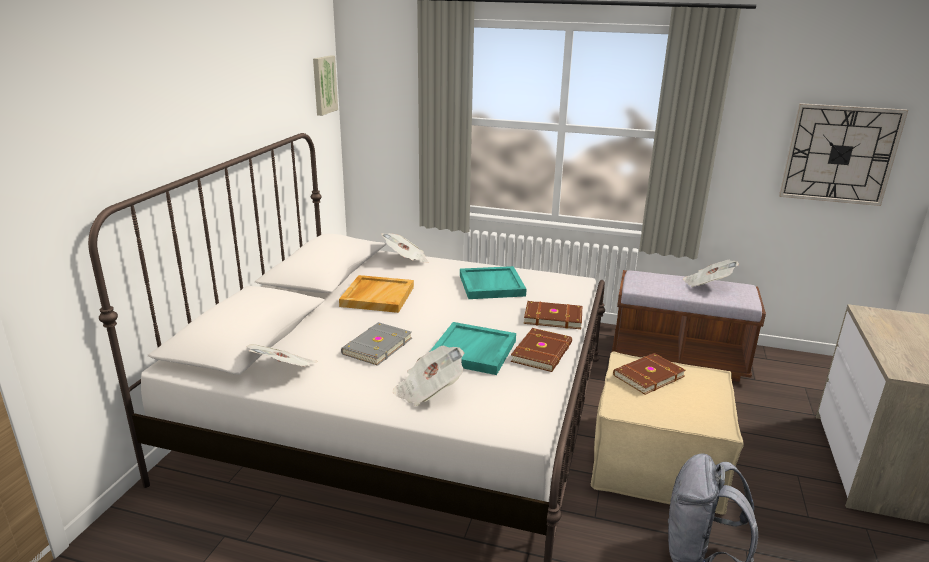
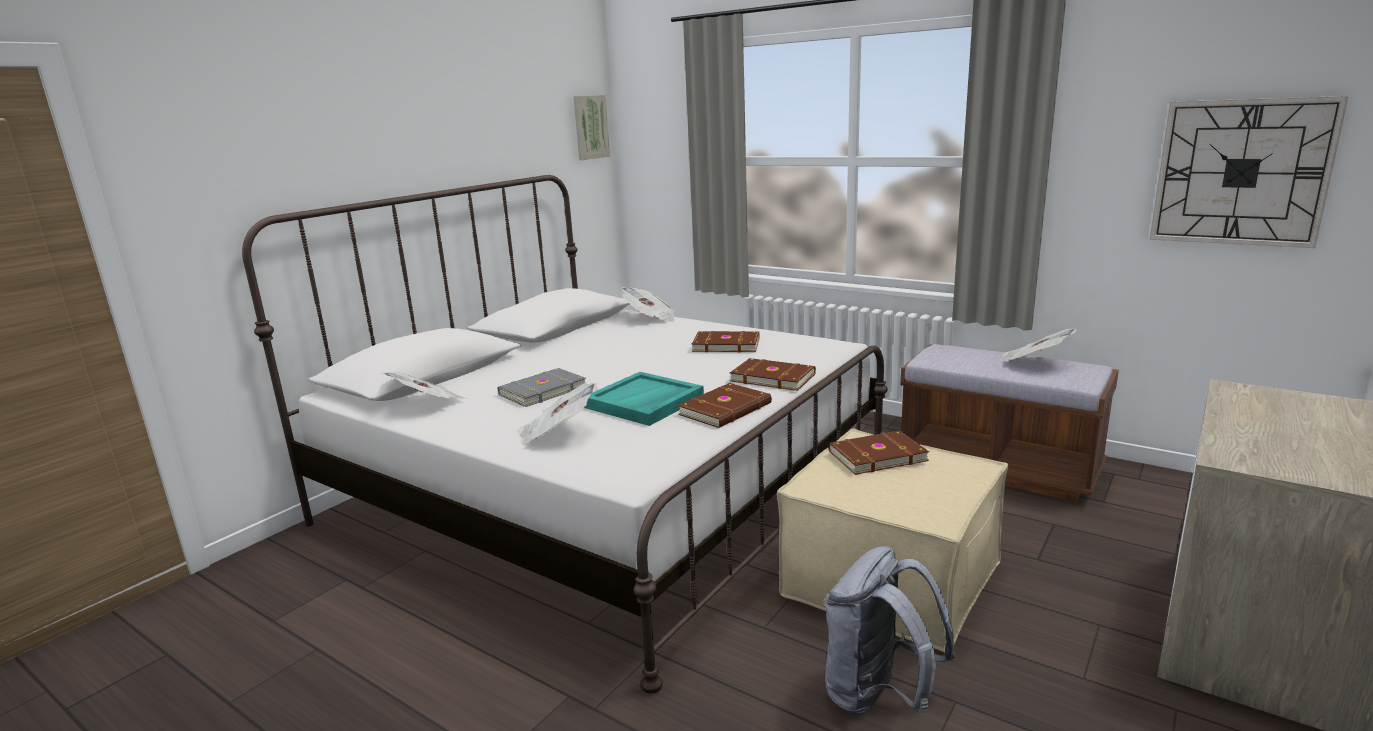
camera: 20 degrees right, 5 degrees down
(377, 296) = (586, 348): beige tray -> none
(491, 285) = (726, 344): turquoise tray -> brown book

